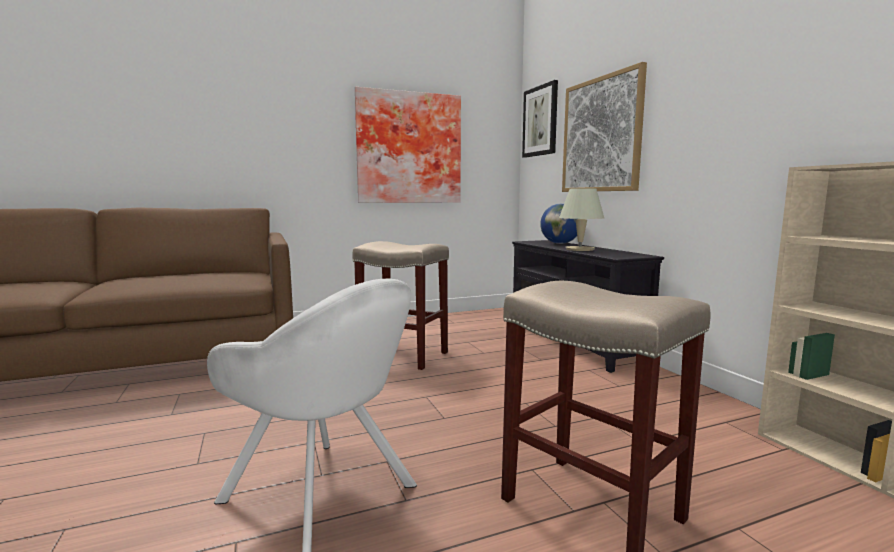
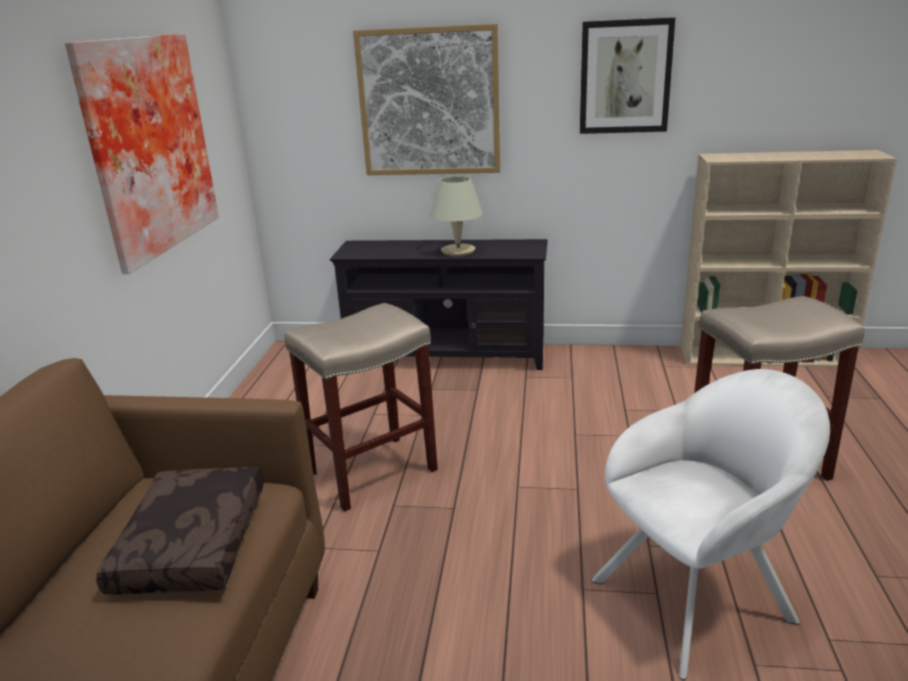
camera: 60 degrees left, 15 degrees up
(202, 280) = (195, 544): none -> brown pillow
(540, 121) = (289, 68): picture -> picture (625, 77)
(559, 243) = (393, 245): globe -> none

